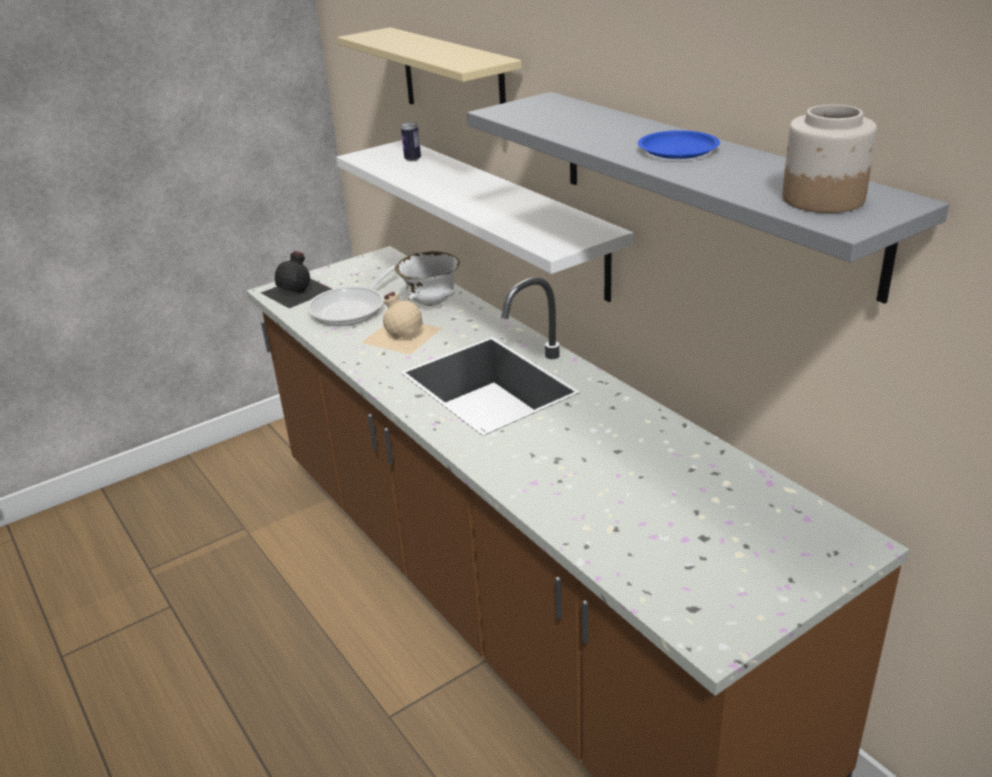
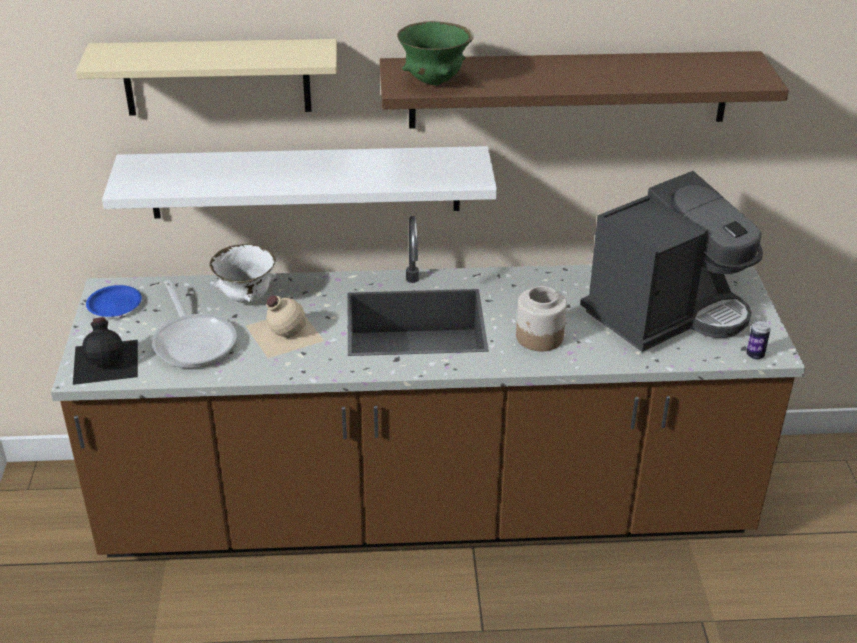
camera: 60 degrees left, 5 degrees up
(412, 159) = (184, 168): can -> can (755, 355)
(531, 115) = (434, 82): none -> green bowl
(678, 150) = (587, 71): blue plate -> blue plate (115, 305)
(690, 520) = (666, 313): none -> coffee machine
(707, 186) = (569, 89): grey shelf -> brown shelf
(822, 199) = (722, 71): jar -> jar (539, 337)

